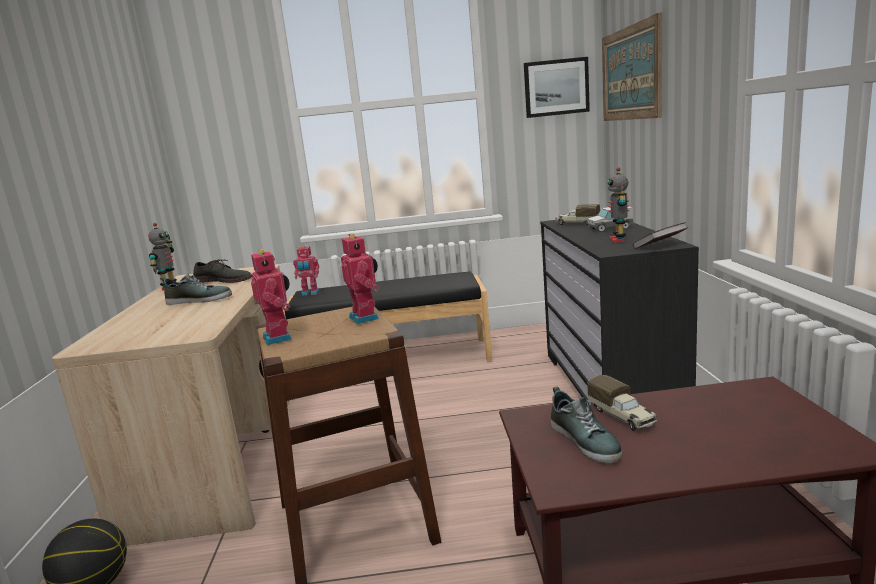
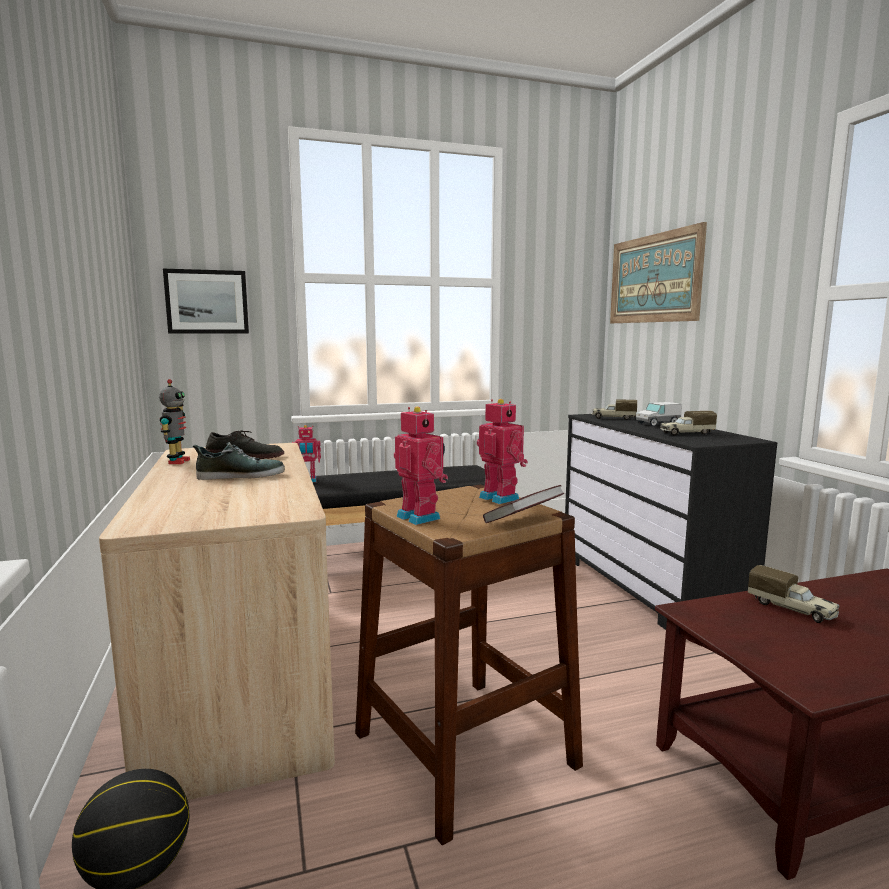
camera: 15 degrees left, 5 degrees down
(556, 87) = (567, 286): picture -> picture (207, 302)
(585, 440) = (782, 634): shoe -> none
(618, 240) = (686, 433): toy robot -> toy truck
(659, 246) = (739, 440): book -> book (523, 520)

